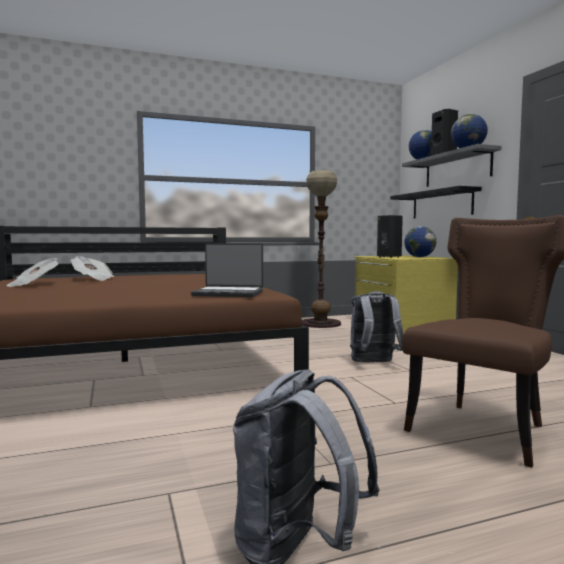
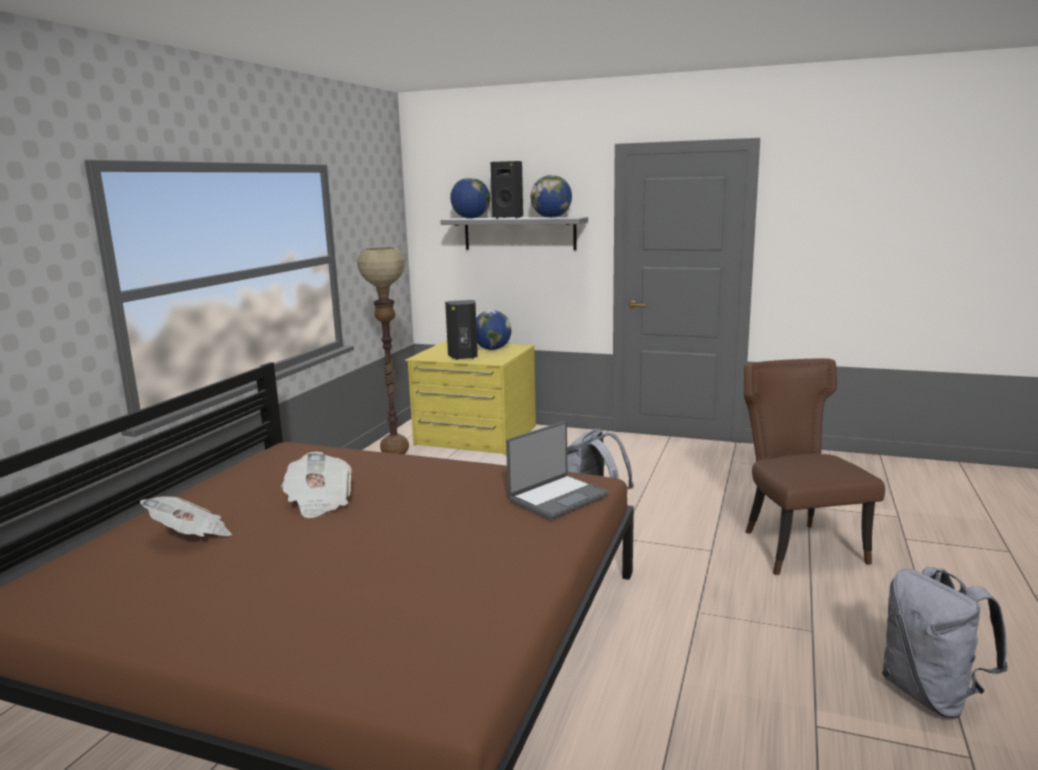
camera: 50 degrees left, 10 degrees up
(33, 285) = (189, 597): newspaper -> newspaper (319, 502)
(441, 204) = (495, 275): black shelf -> none

